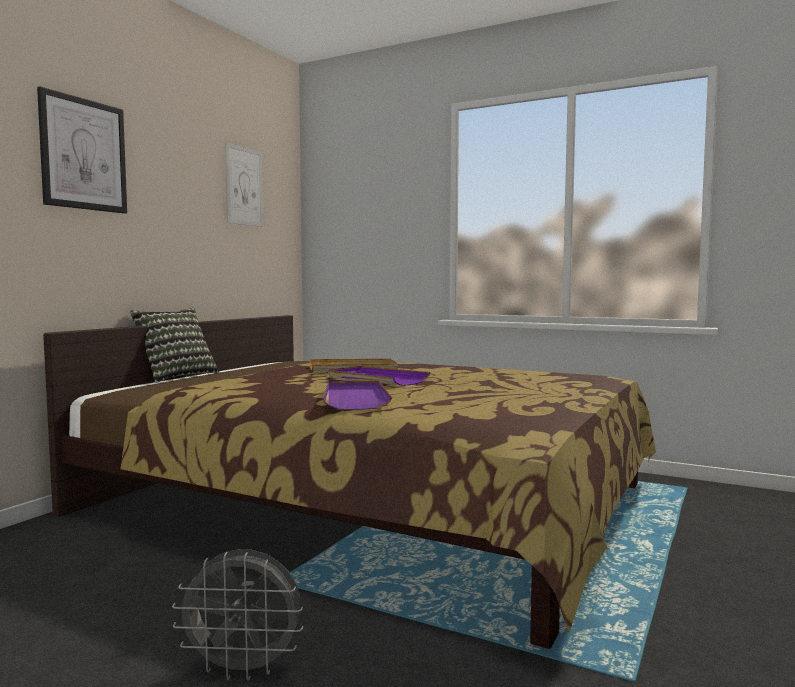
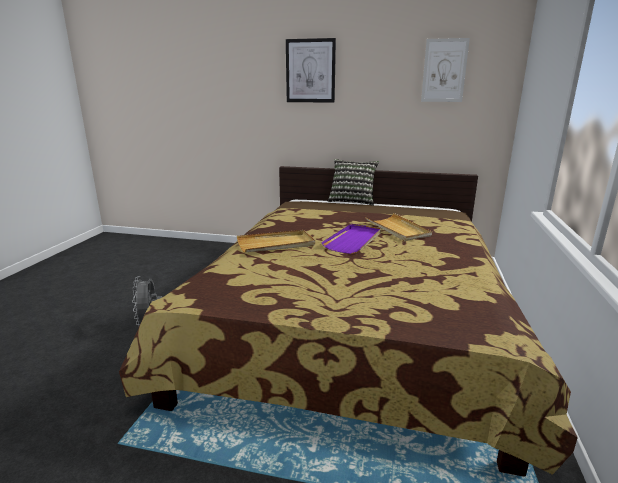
camera: 75 degrees right, 15 degrees up
(355, 398) = (276, 244): purple tray -> beige tray

